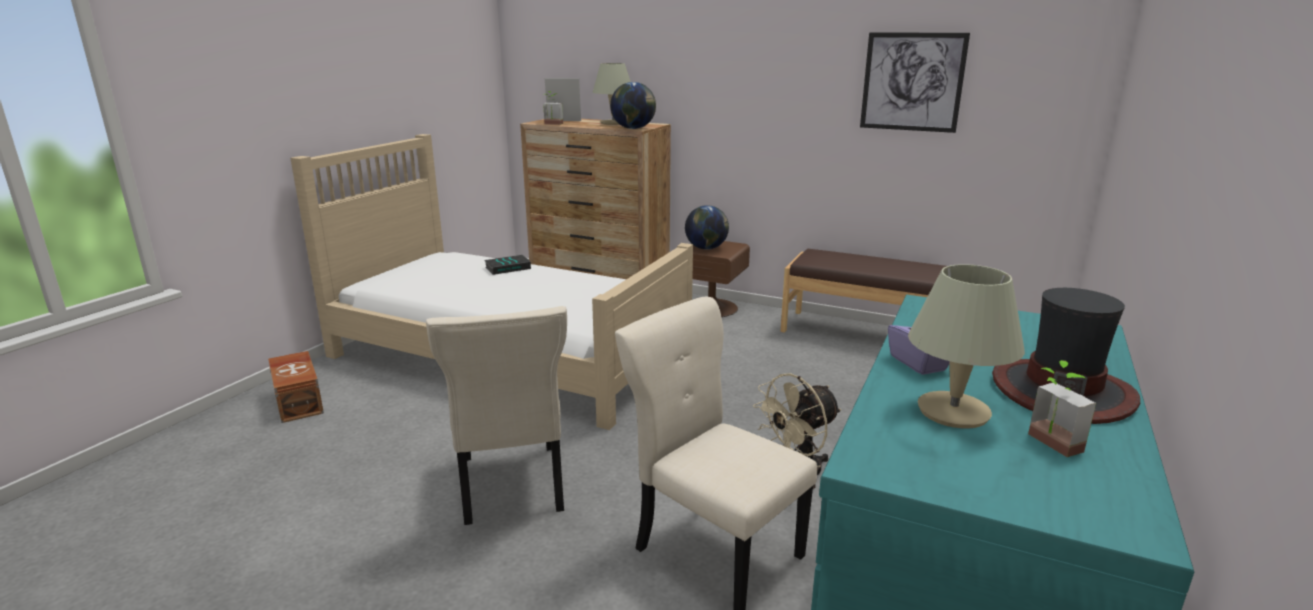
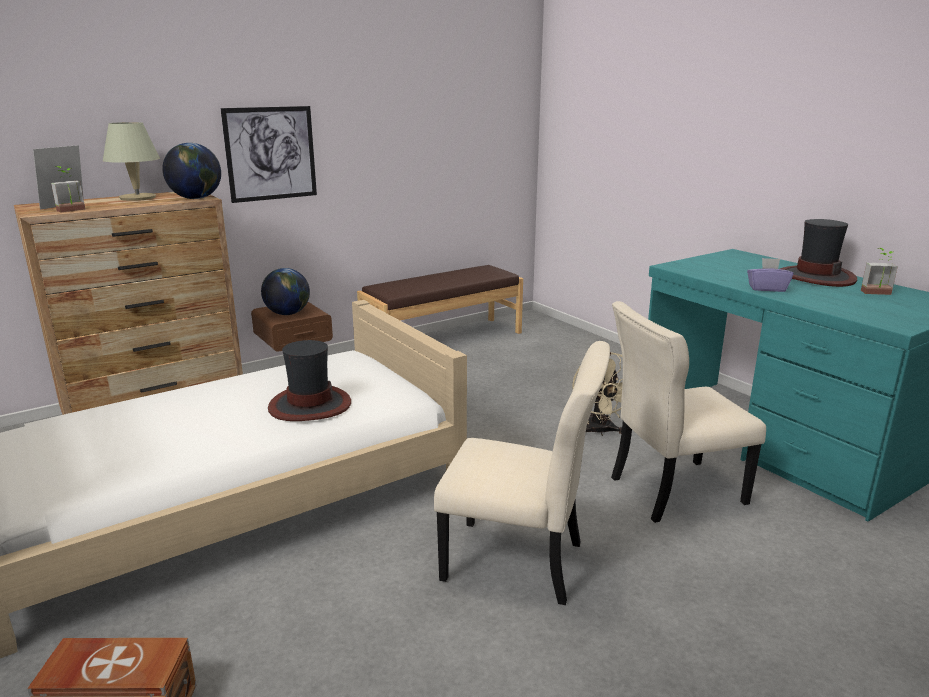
camera: 60 degrees left, 0 degrees up
(508, 267) = (169, 402): book -> none
(541, 301) = (309, 405): none -> hat
(912, 82) = (422, 123): picture -> picture (270, 153)
(954, 412) = (836, 298): beige table lamp -> none

